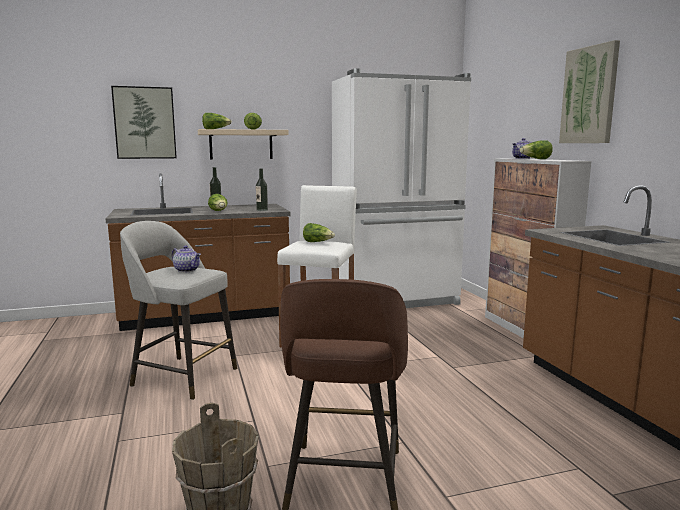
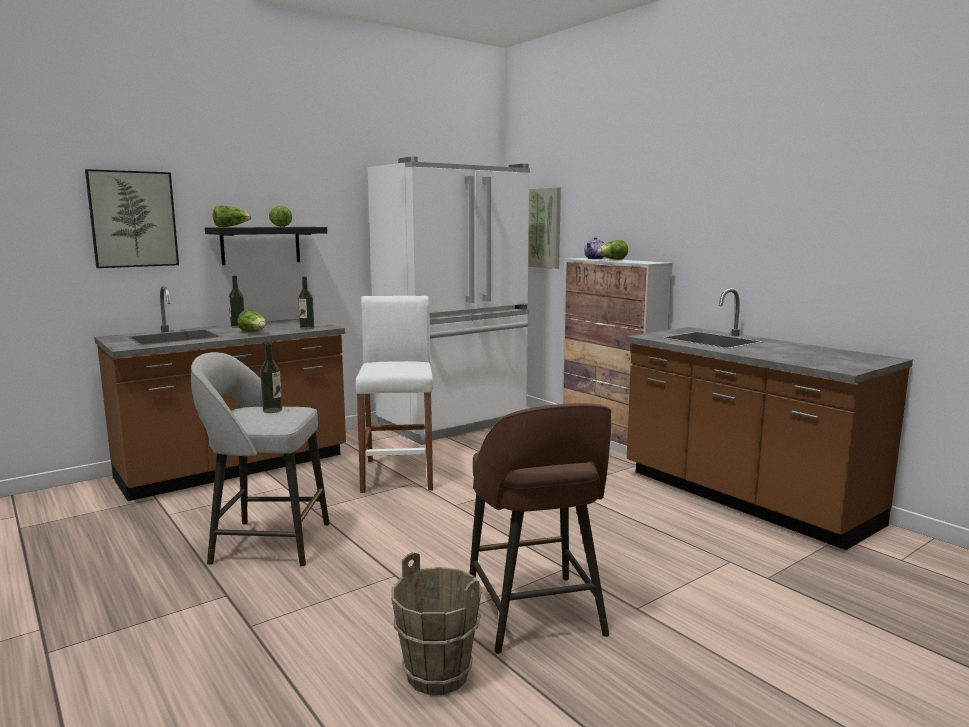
camera: 20 degrees left, 0 degrees up
(187, 270) = (272, 410): teapot -> bottle
(241, 144) = (260, 245): beige shelf -> black shelf
(318, 242) = (396, 364): lettuce -> none
(589, 95) = (665, 196): picture -> picture (541, 228)

